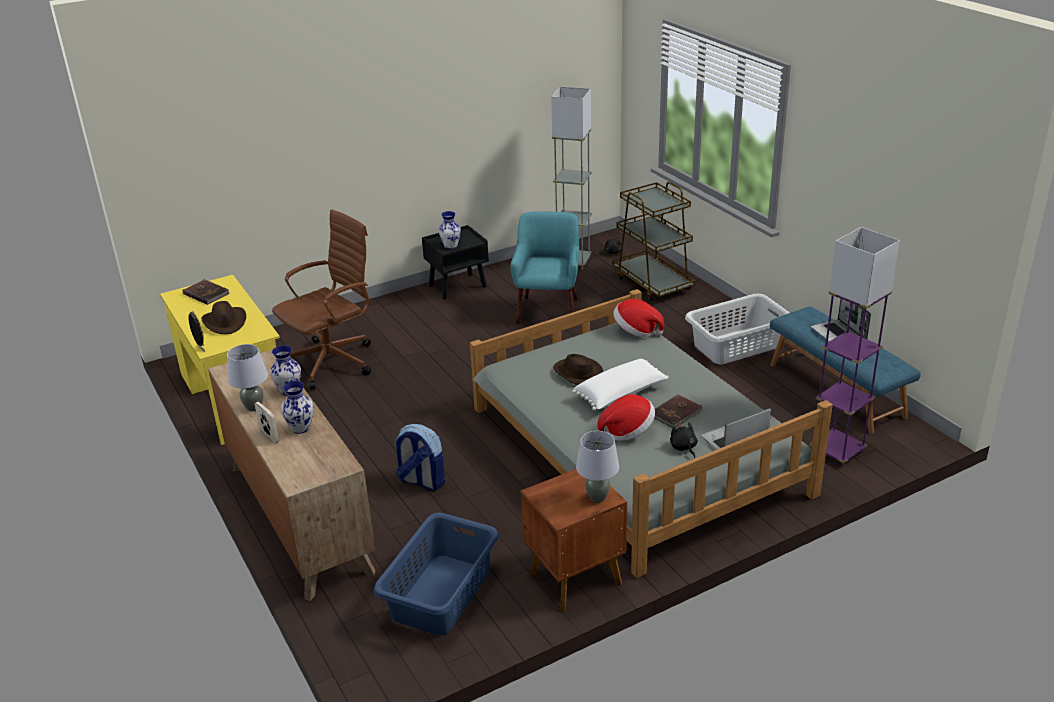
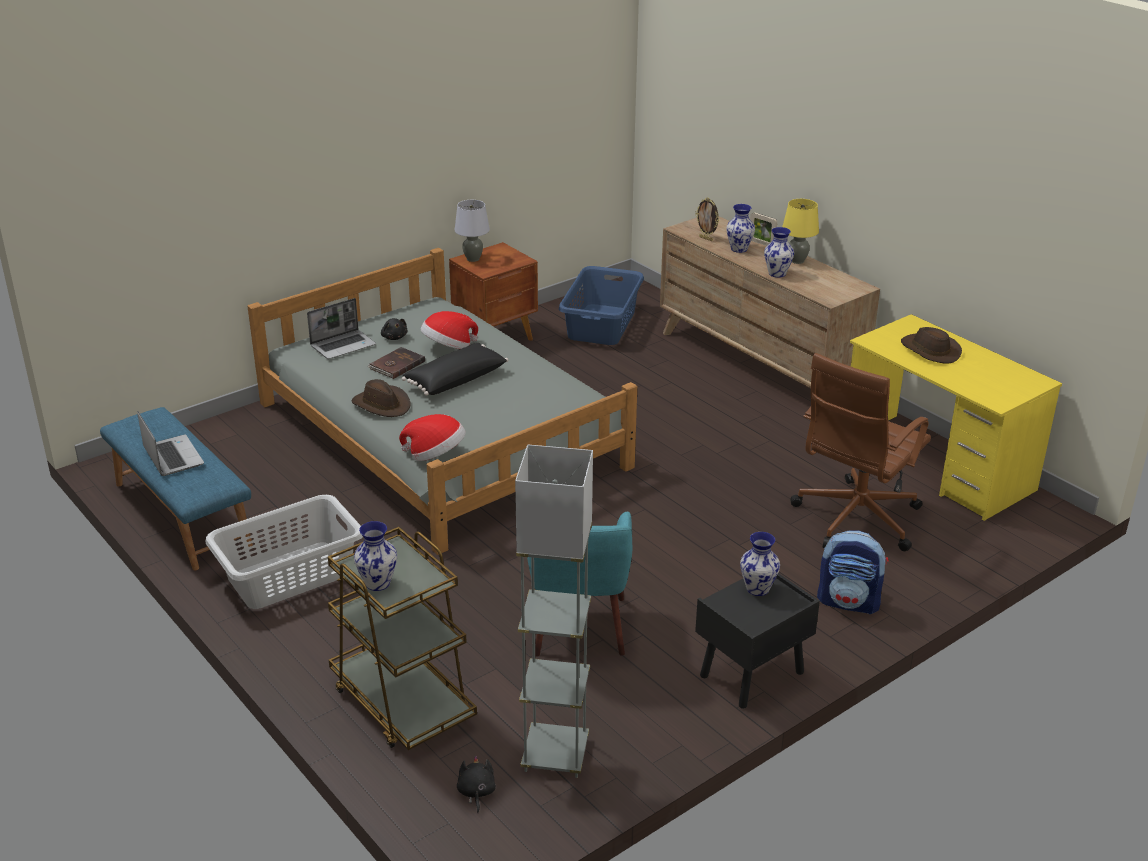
camera: 170 degrees right, 0 degrees up
(200, 349) = (922, 322): picture frame -> picture frame (706, 238)
(206, 293) = (1000, 385): brown book -> none
(253, 407) = (797, 261): grey table lamp -> yellow table lamp
(421, 481) = (659, 396): backpack -> backpack (849, 602)
(577, 373) = (506, 399): brown hat -> brown hat (382, 404)
(621, 394) = (455, 380): white pillow -> black pillow
(662, 198) = (377, 583): none -> vase
(837, 451) = (220, 444): purple floor lamp -> none

